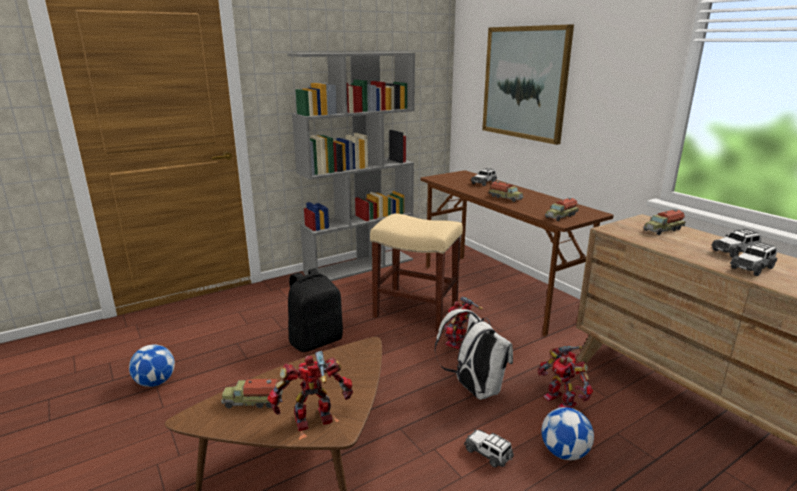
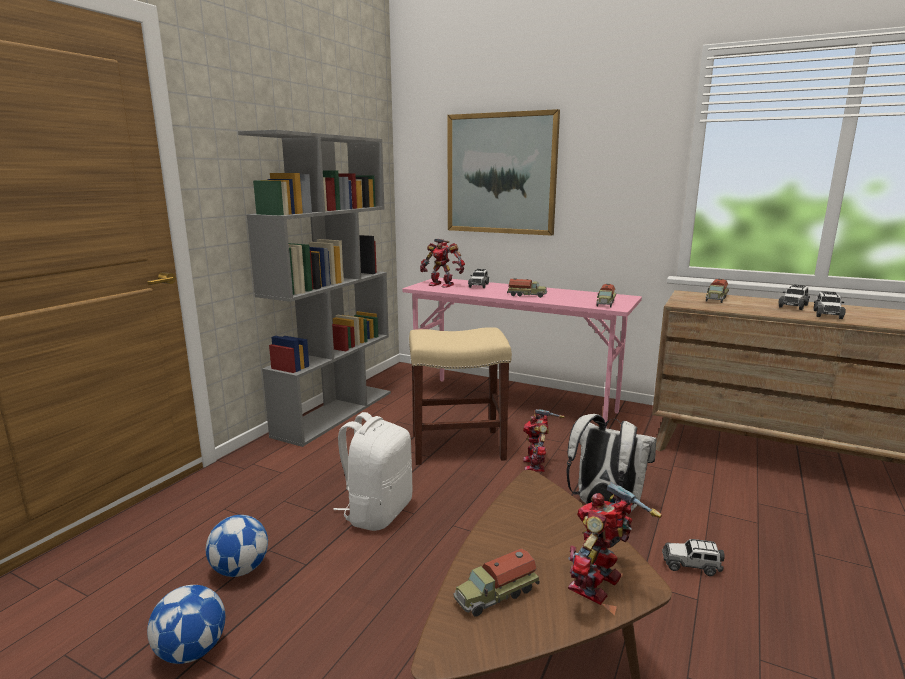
camera: 30 degrees left, 5 degrees down
(316, 341) = (377, 512): black backpack -> white backpack
(498, 291) = (514, 404): brown desk -> pink desk
(561, 400) = (685, 490): toy robot -> toy robot (442, 285)
(564, 452) = (744, 537): football -> football (240, 569)

